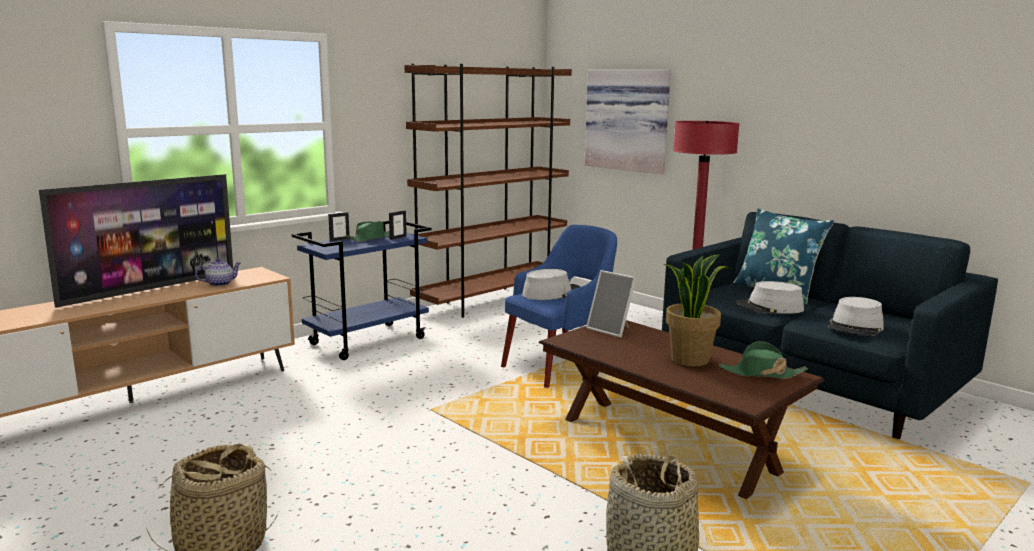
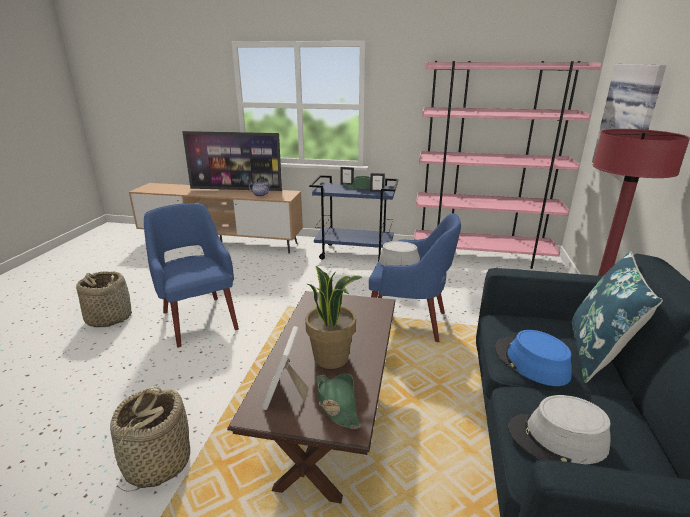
camera: 55 degrees right, 10 degrees up
(361, 471) = (199, 319): none -> blue armchair
(492, 300) = (481, 257): brown bookcase -> pink bookcase
(611, 330) = (360, 307): picture frame -> picture frame (285, 394)
(769, 307) = (531, 362): grey hat -> blue hat

